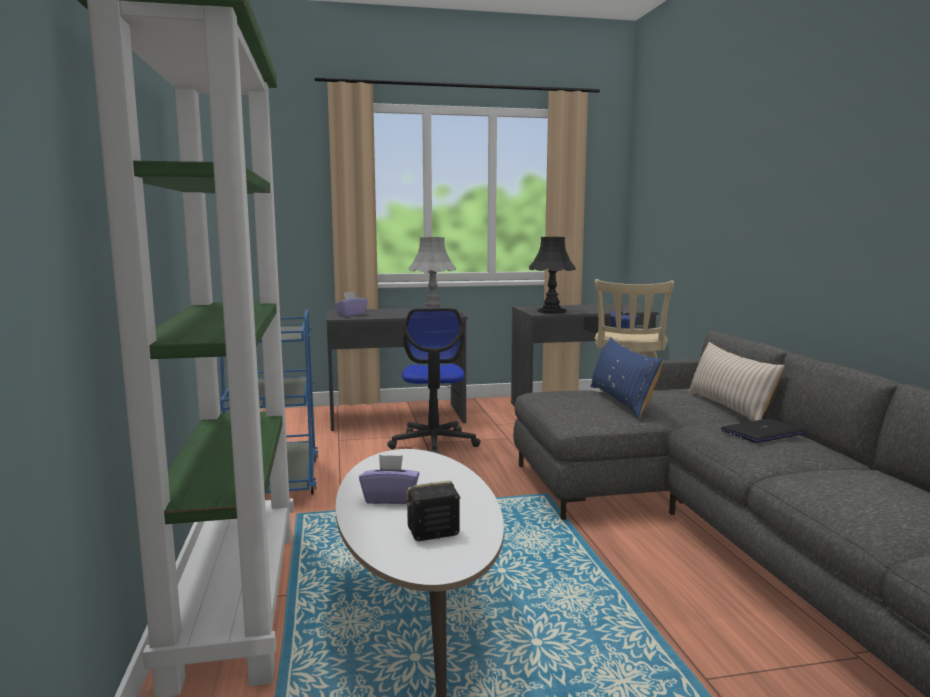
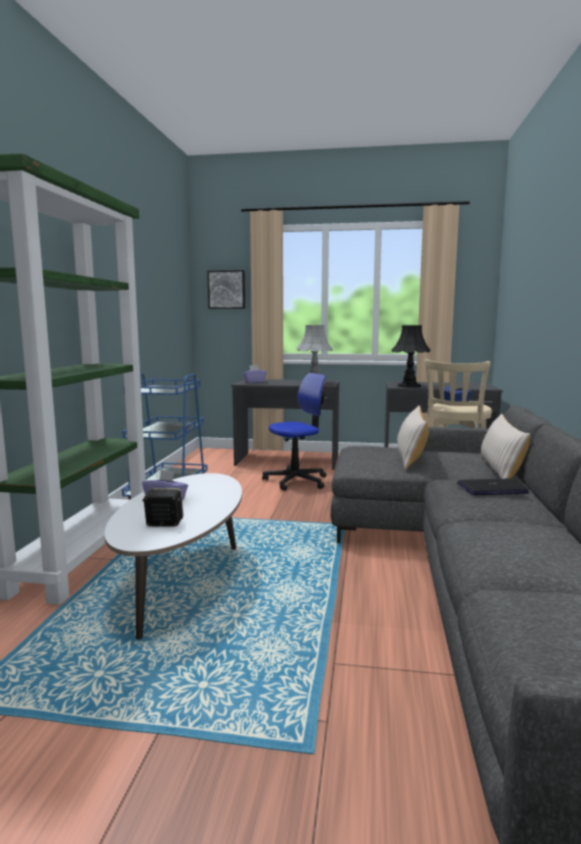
camera: 20 degrees right, 0 degrees up
(292, 188) = (226, 289): none -> picture
(434, 443) = (296, 481): office chair -> office chair turned 135 degrees counterclockwise
(621, 401) = (411, 456): blue pillow -> beige pillow

